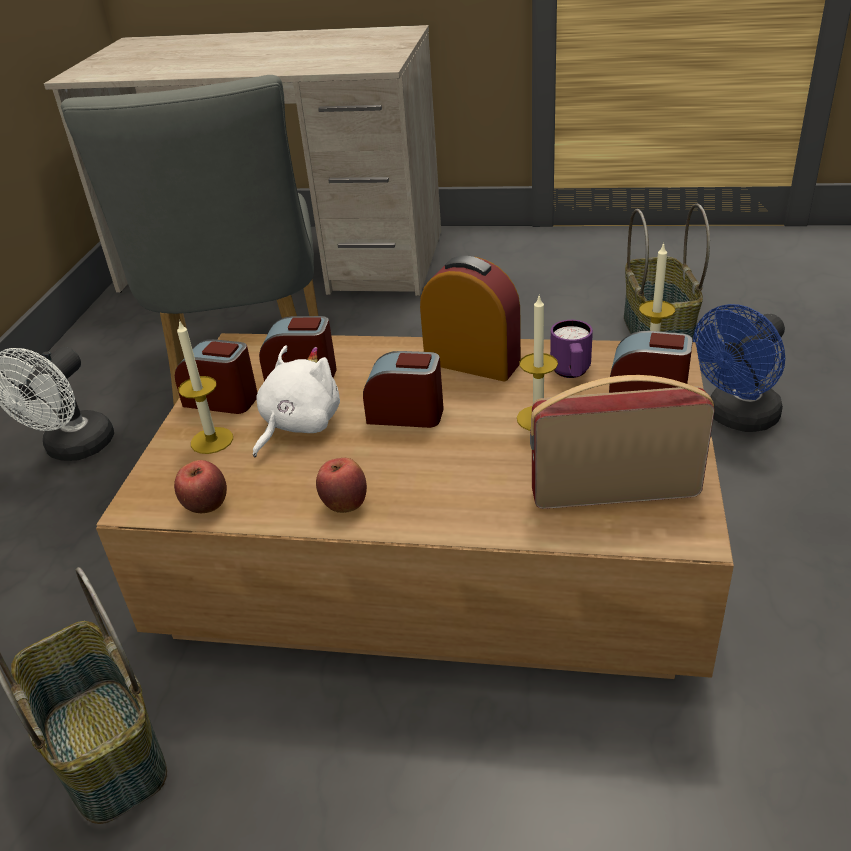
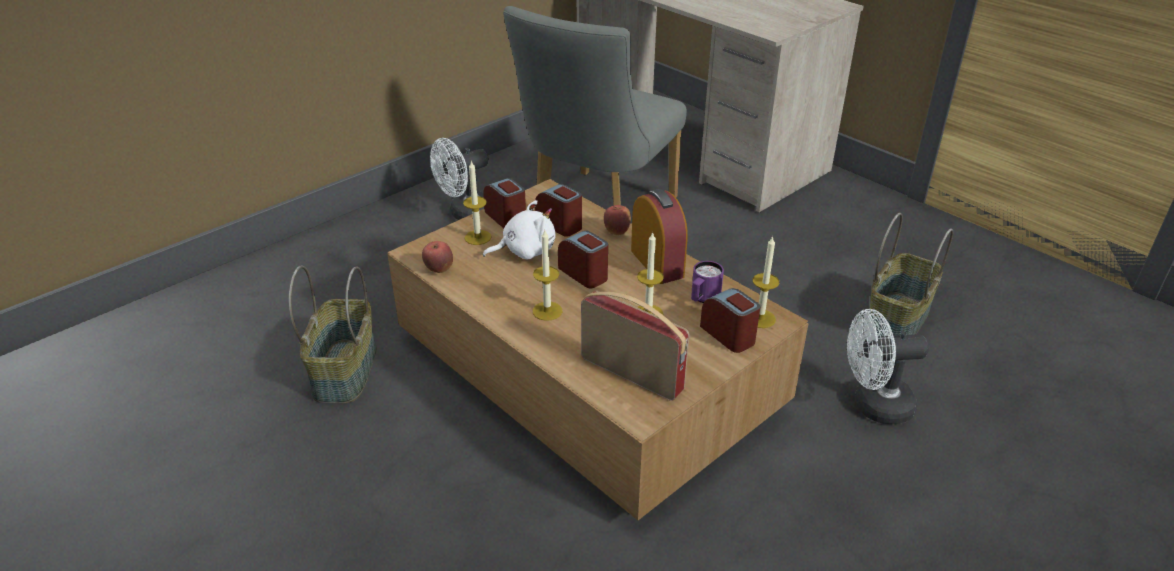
camera: 35 degrees right, 0 degrees up
(345, 505) = (497, 303): apple -> apple (617, 232)
(420, 479) = (547, 311): none -> candle
(737, 418) = (873, 406): blue fan -> white fan

